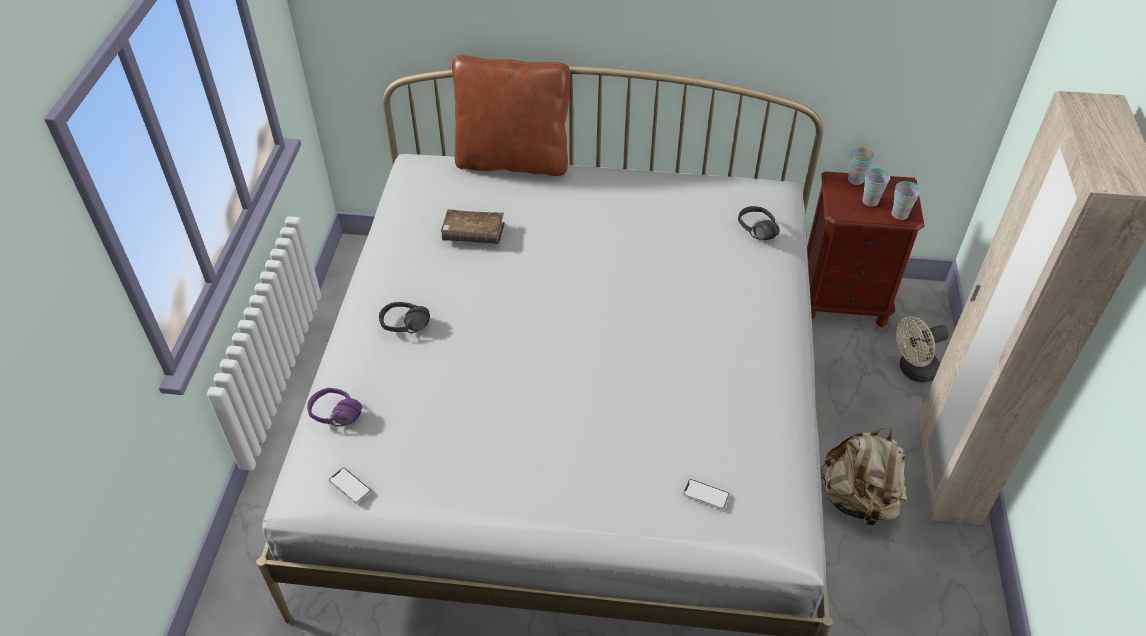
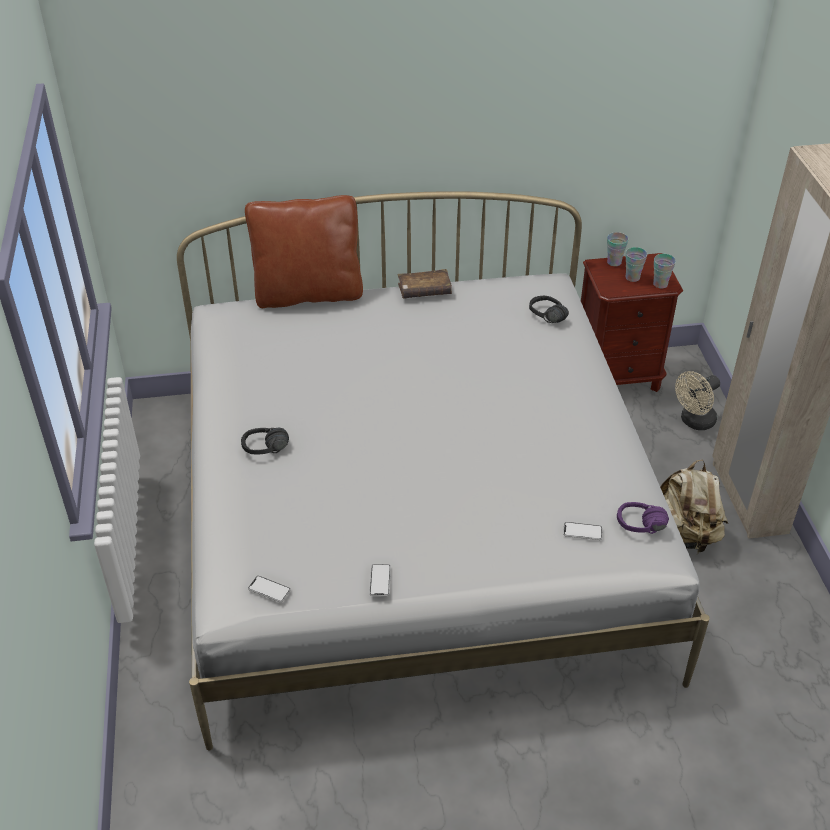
camera: 15 degrees left, 5 degrees down
(332, 420) = (231, 540): purple headphones -> purple headphones (641, 530)
(466, 502) = (380, 580): none -> phone
(473, 234) = (297, 361): brown book -> brown book (424, 291)

